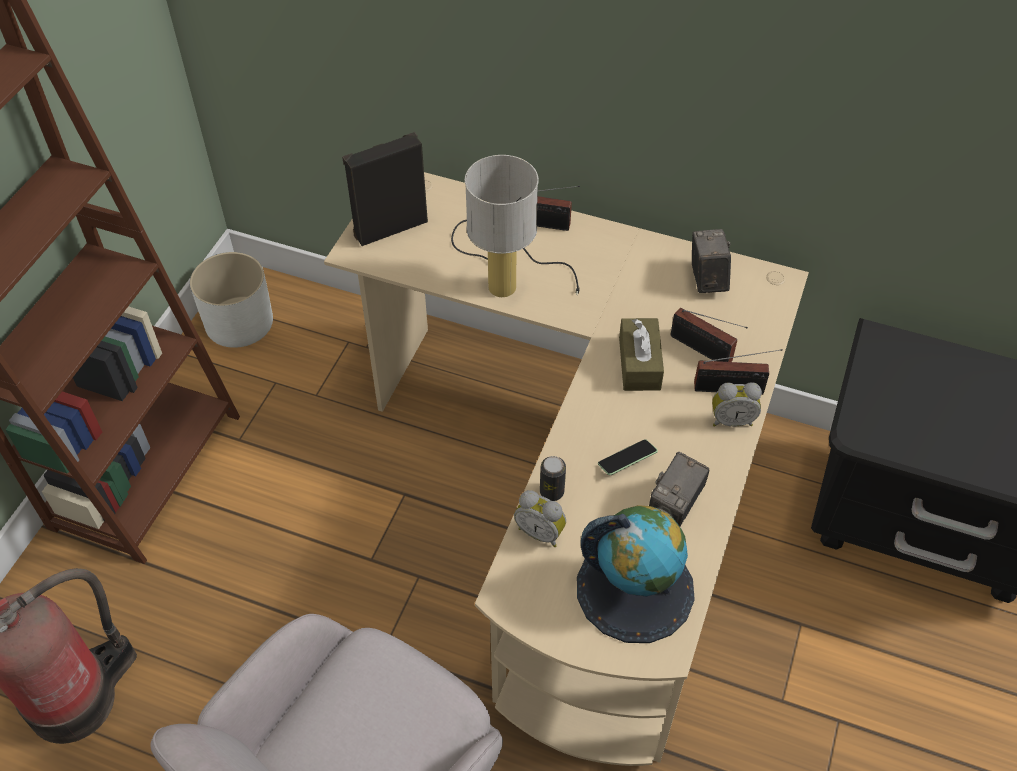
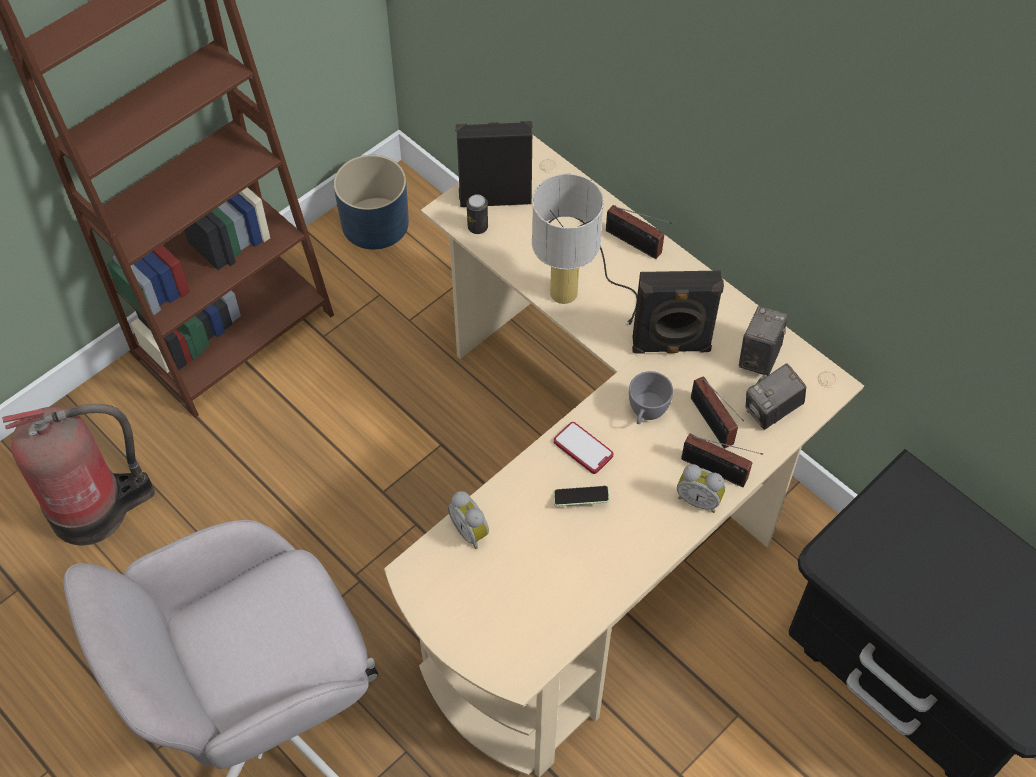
camera: 25 degrees right, 5 degrees up
(239, 321) = (376, 223): white planter -> blue planter
(552, 491) = (500, 499): can -> can (477, 227)
(601, 415) = (583, 449): none -> phone
(626, 299) = (671, 347): none -> black speaker
(635, 588) = (523, 613): globe -> none
(639, 363) = (646, 413): brown tissue box -> grey cup
(674, 507) = (599, 557): camera -> camera (771, 411)

